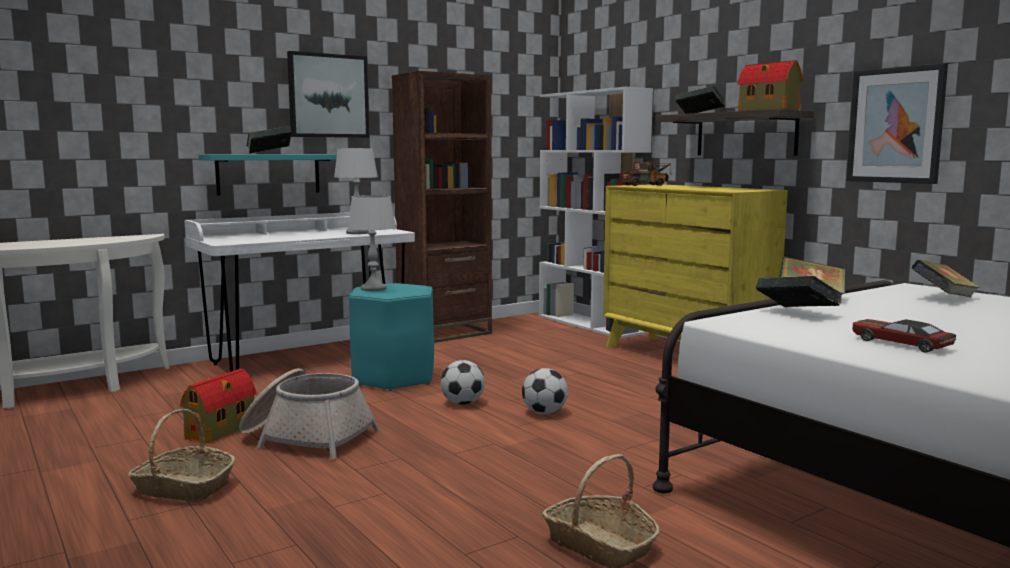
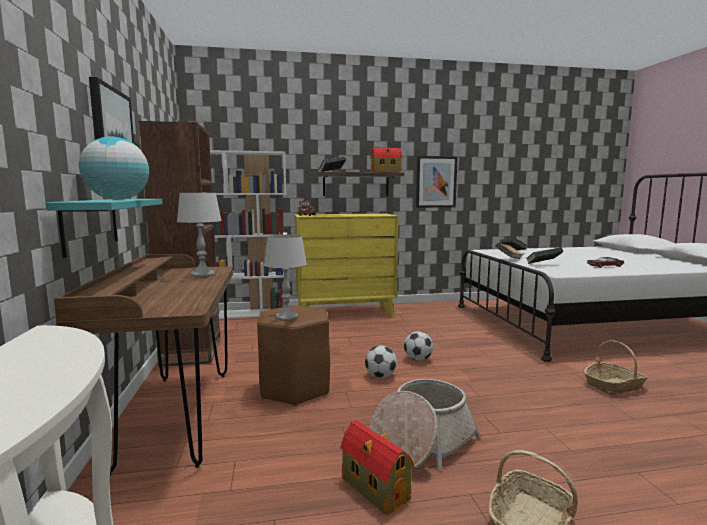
camera: 65 degrees left, 0 degrees up
(269, 153) = (117, 199): book -> globe
(308, 358) = (176, 416): white desk -> brown desk
(393, 378) = (295, 388): turquoise stool -> brown stool

